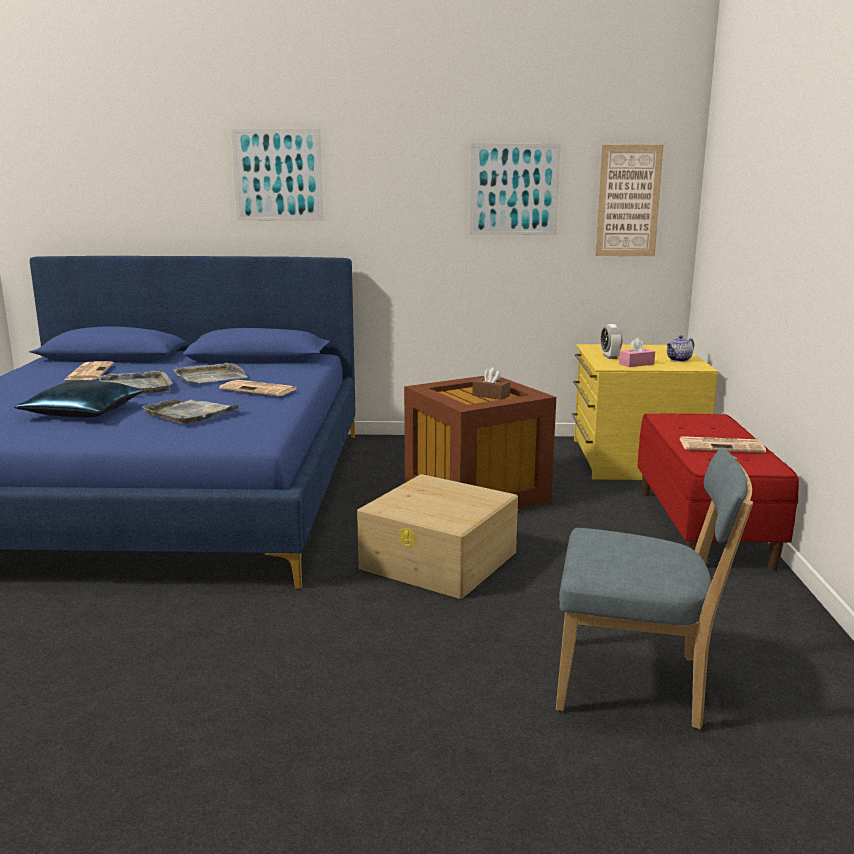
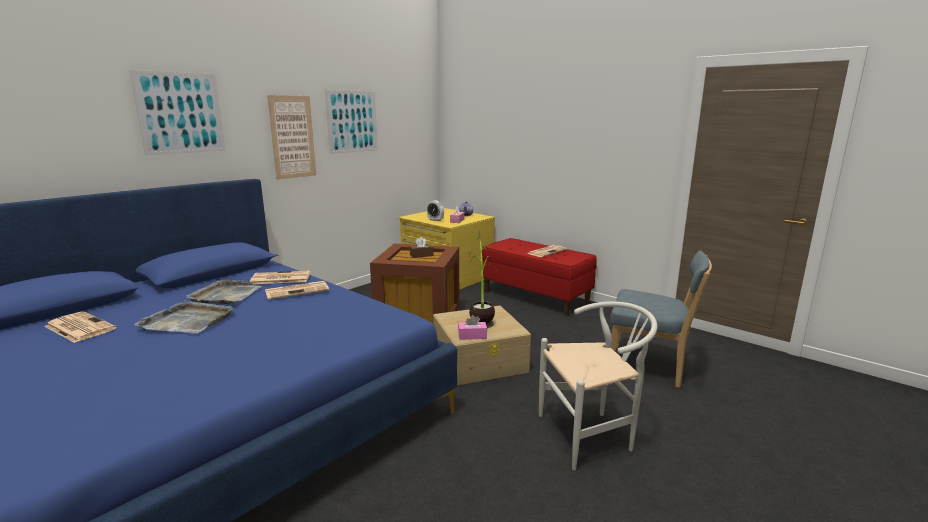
camera: 50 degrees left, 0 degrees up
(84, 412) = (205, 355): blue pillow -> none
(190, 413) = (306, 321): grey tray -> none
(279, 376) = (279, 278): none -> newspaper
(365, 689) = (592, 435): none -> white chair
(393, 508) = (472, 336): none -> pink tissue box
(455, 496) = (481, 317): none -> potted plant
(628, 201) = (409, 127): picture -> picture (292, 137)
(637, 684) = (649, 367): blue chair -> blue chair turned 60 degrees clockwise

